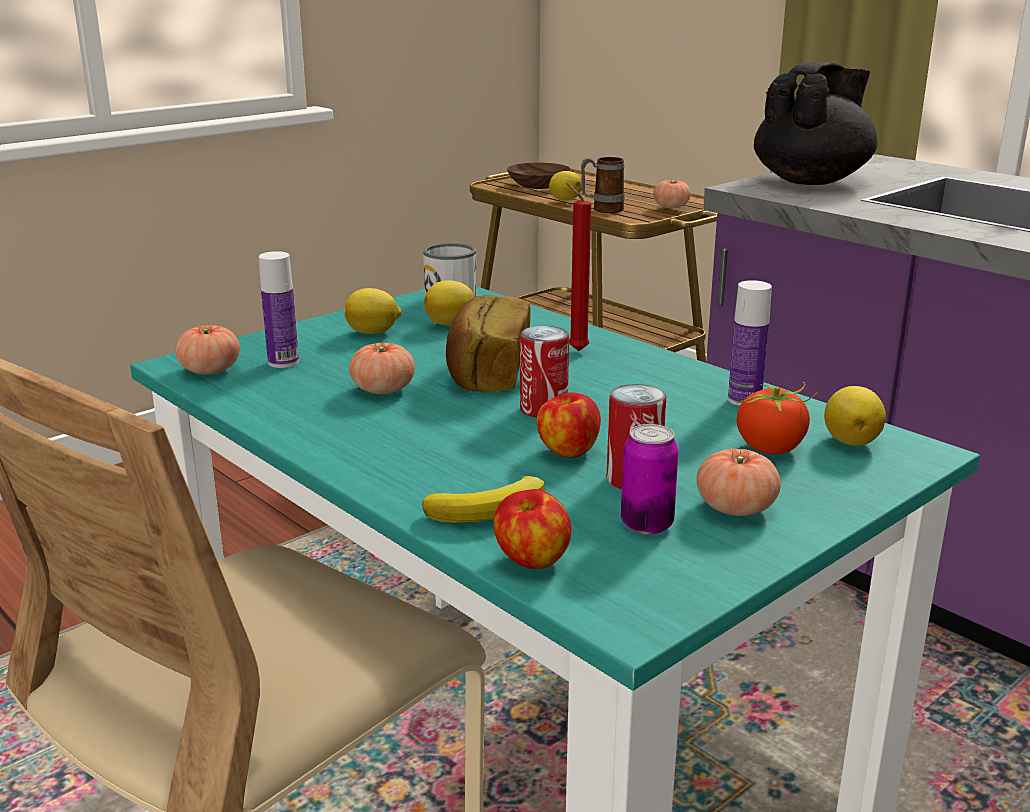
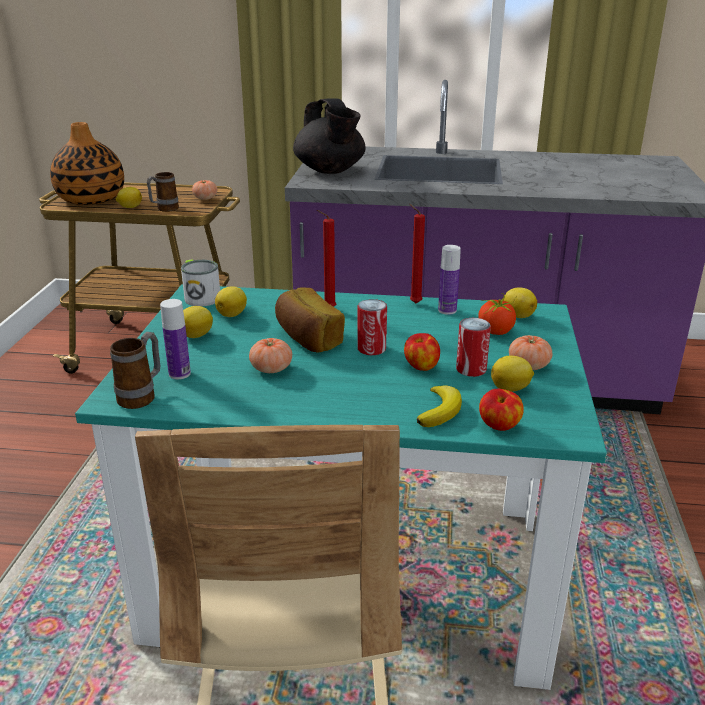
camera: 40 degrees left, 5 degrees up
(210, 370) = (142, 396): tomato -> mug
(540, 185) = (92, 199): brown bowl -> vase
(647, 524) = (511, 389): can -> lemon
(710, 377) = (413, 303): none -> red candle
(812, 181) = (330, 171): black teapot -> black teapot turned 150 degrees clockwise

